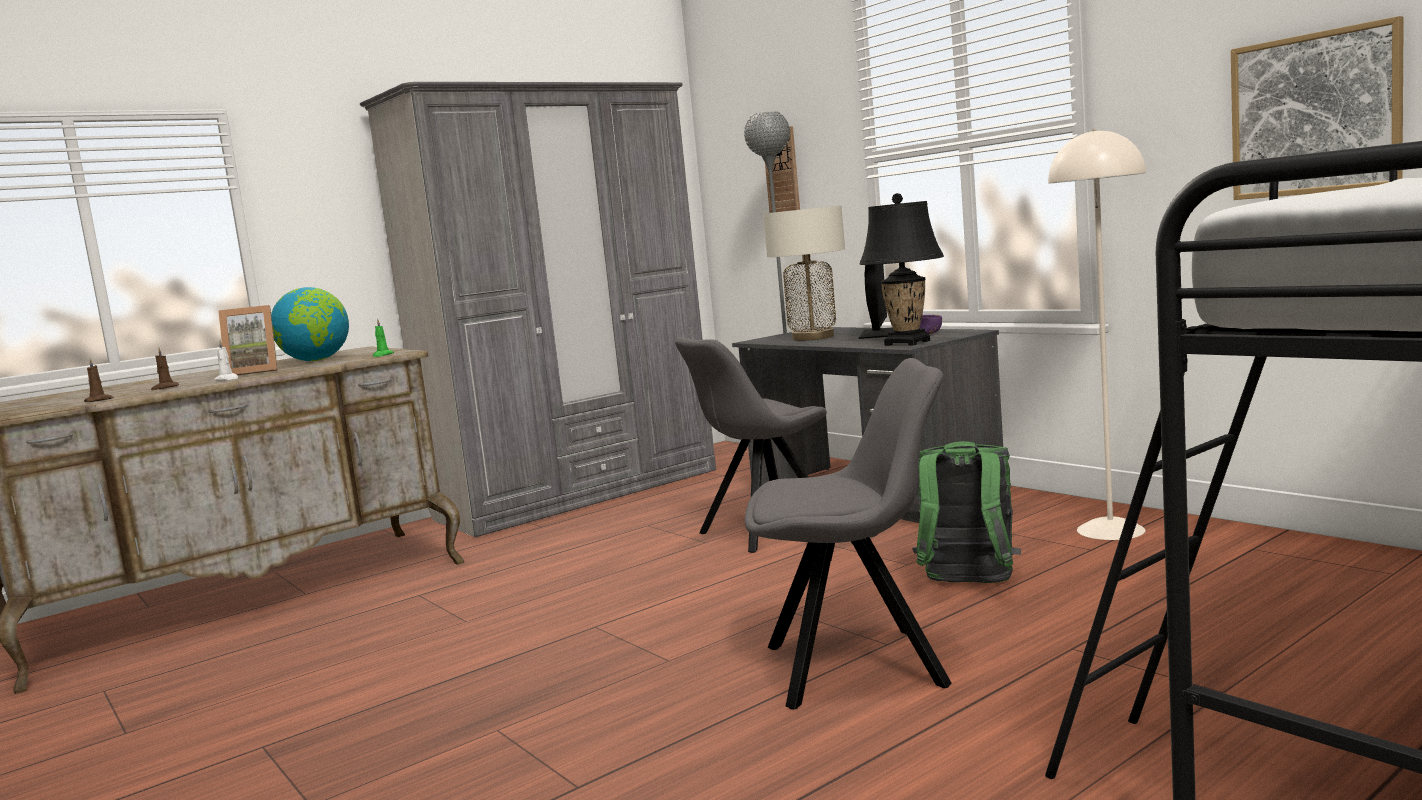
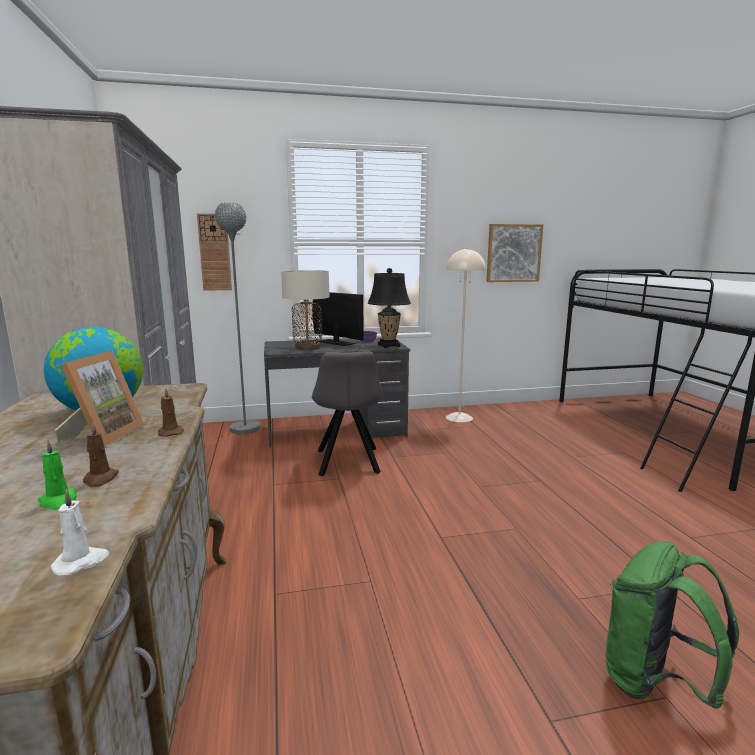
camera: 65 degrees left, 5 degrees up
(99, 400) = (111, 521): brown candle -> brown candle (170, 432)
(227, 379) = (141, 447): white candle -> white candle (81, 562)
(382, 355) = (181, 392): green candle -> green candle (58, 501)
(856, 666) = (561, 492): grey chair -> none
(968, 585) = (489, 451): green backpack -> green backpack (654, 682)

